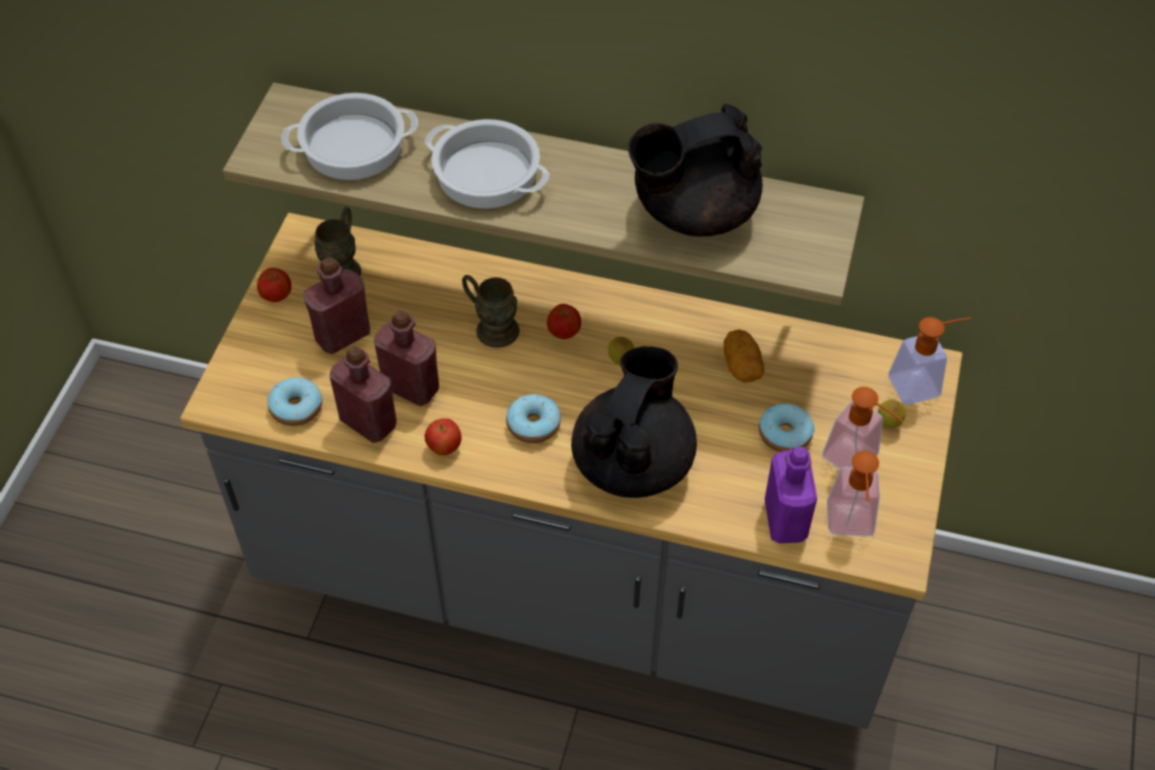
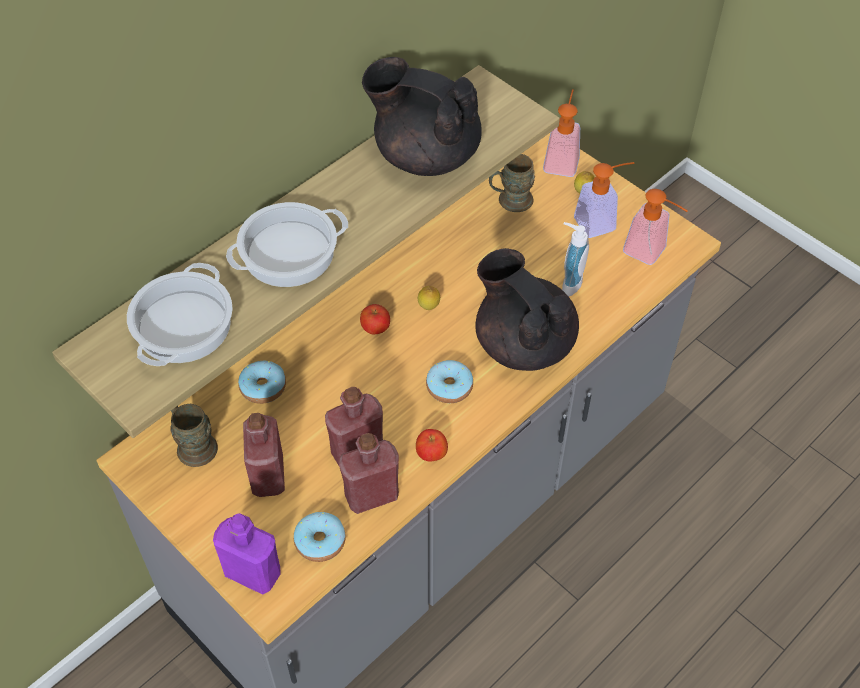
camera: 60 degrees left, 0 degrees up
(276, 296) = (186, 507): apple -> none
(490, 326) = (335, 371): brown mug -> brown mug (509, 201)
(692, 212) = (425, 154): black teapot -> black teapot turned 105 degrees clockwise
(742, 366) = (481, 242): potato -> none
(745, 467) = (568, 283): none -> soap dispenser
(785, 434) = (555, 248): donut -> donut (263, 387)
(785, 520) = (625, 283): purple bottle -> purple bottle (253, 573)

